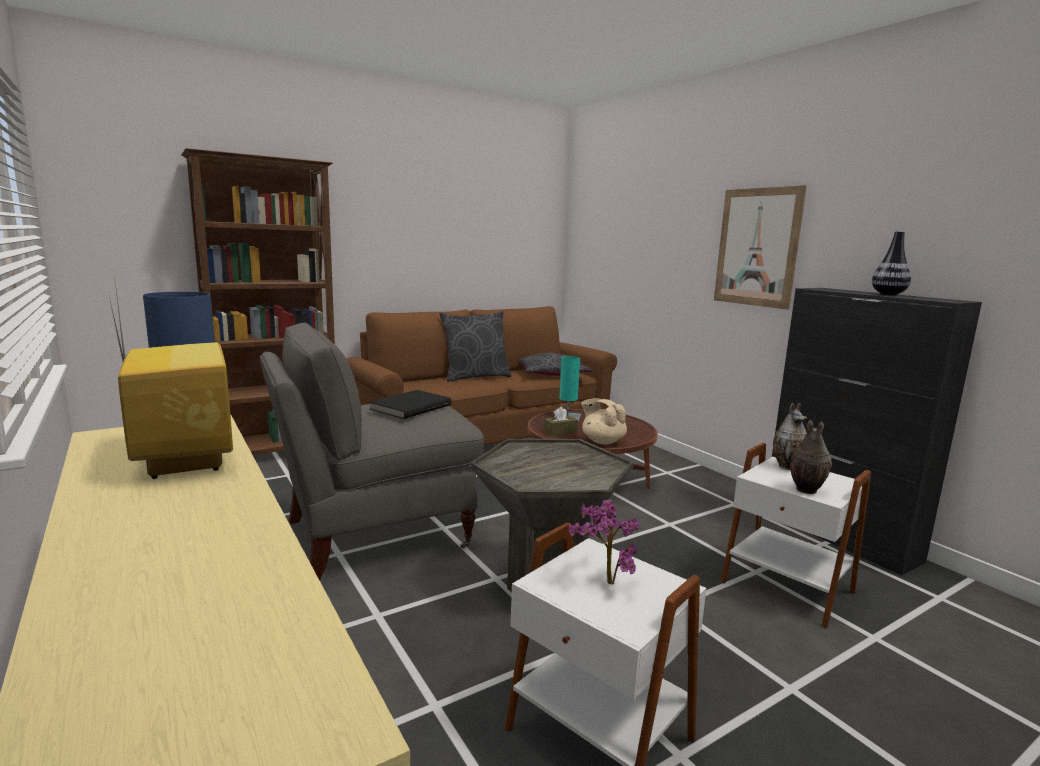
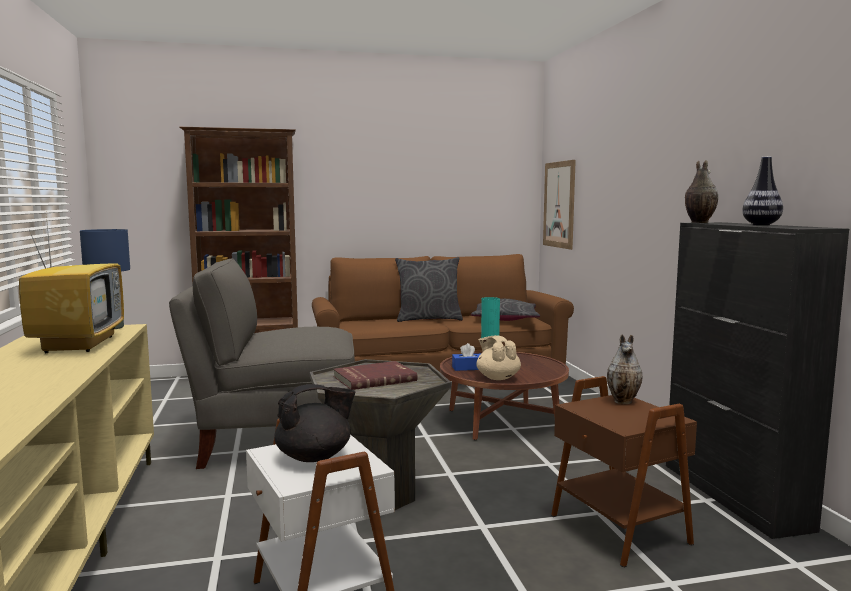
camera: 20 degrees right, 5 degrees down
(409, 407) = (303, 330): black book -> none
(546, 464) = (374, 378): none -> red book
(560, 431) = (467, 368): brown tissue box -> blue tissue box
(603, 581) = (315, 457): potted plant -> black teapot
(757, 247) = (674, 184): picture -> picture (559, 204)
(786, 588) = (617, 530): white side table -> brown side table
(805, 490) = (609, 420): vase -> vase (698, 222)

